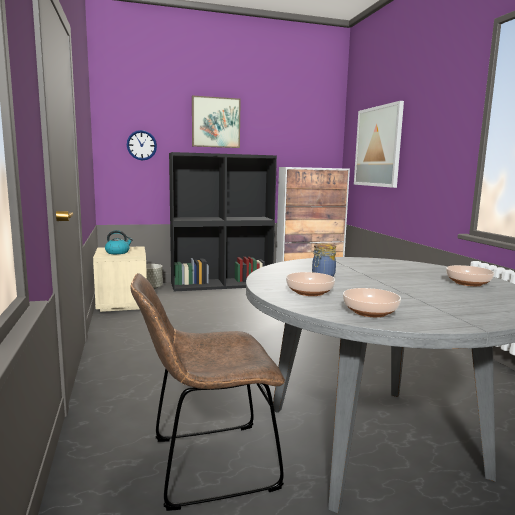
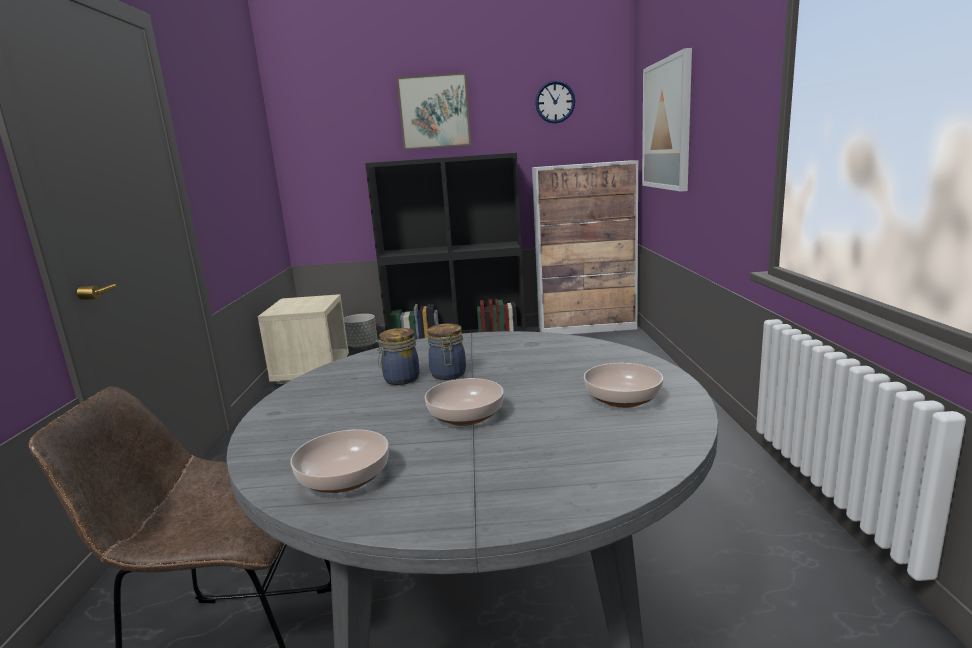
camera: 15 degrees right, 5 degrees up
(118, 252) = (295, 306): kettle -> none
(141, 145) = (336, 155): wall clock -> wall clock (555, 102)
(310, 292) = (322, 422): bowl -> bowl (466, 416)
(349, 274) = (448, 375): none -> jar

